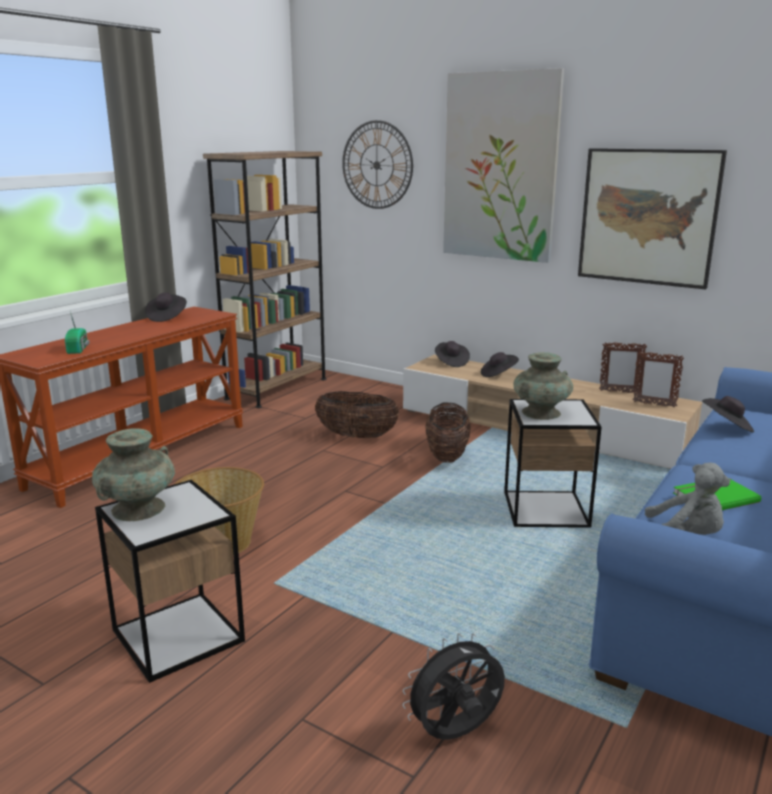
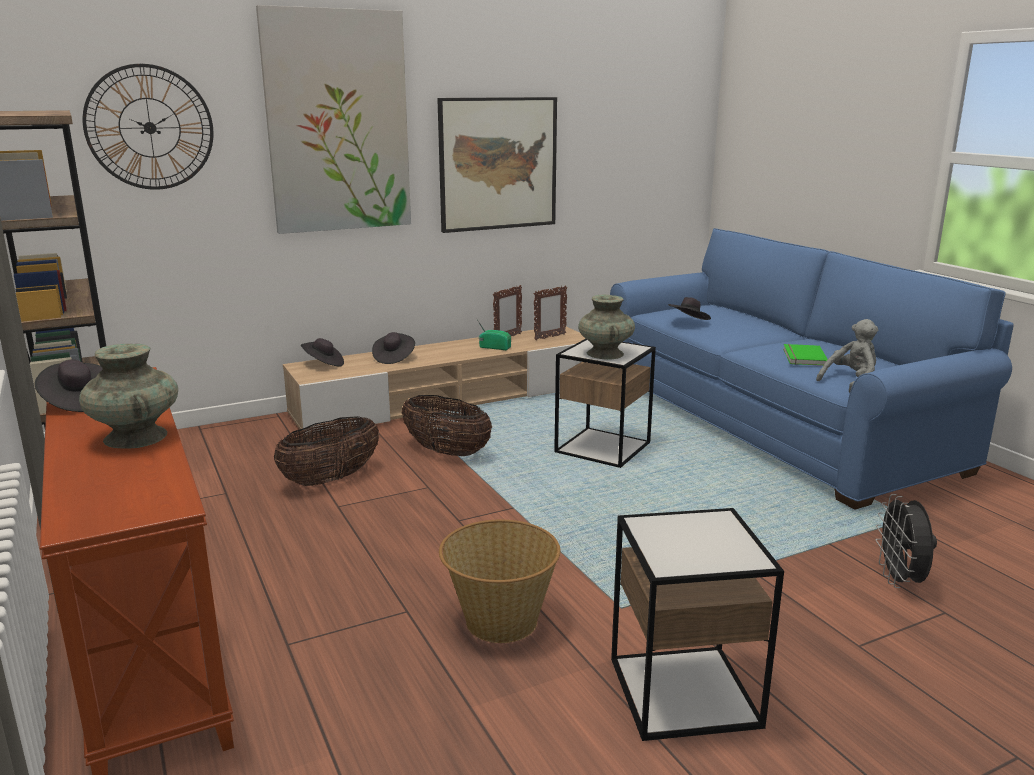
camera: 60 degrees left, 0 degrees up
(78, 349) = (146, 474): radio -> radio (494, 347)
(139, 508) = (679, 554): turquoise vase -> turquoise vase (135, 437)

